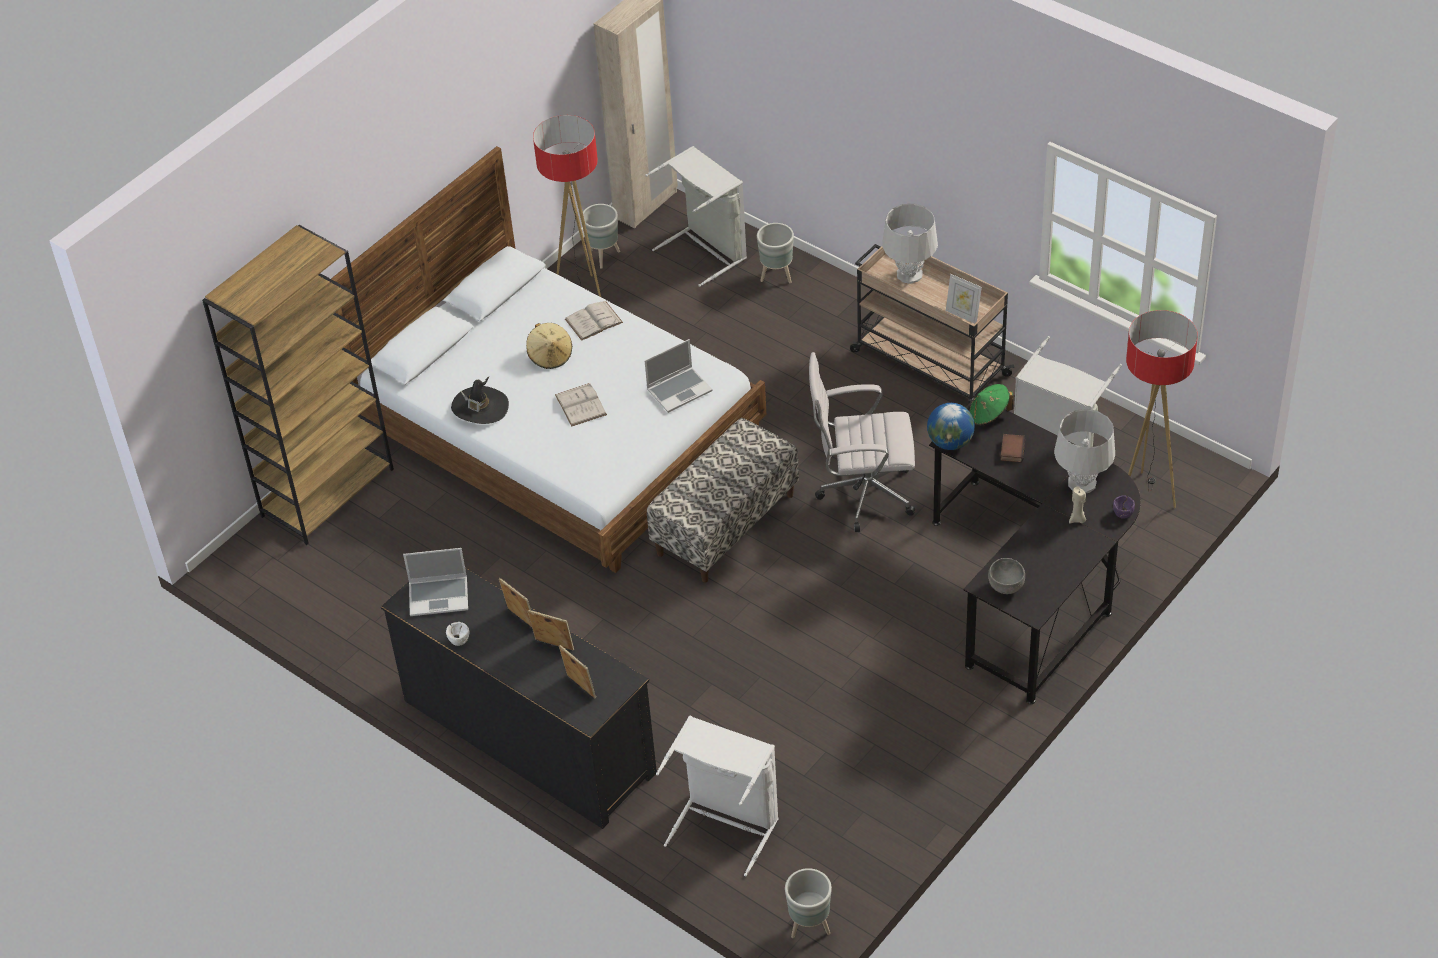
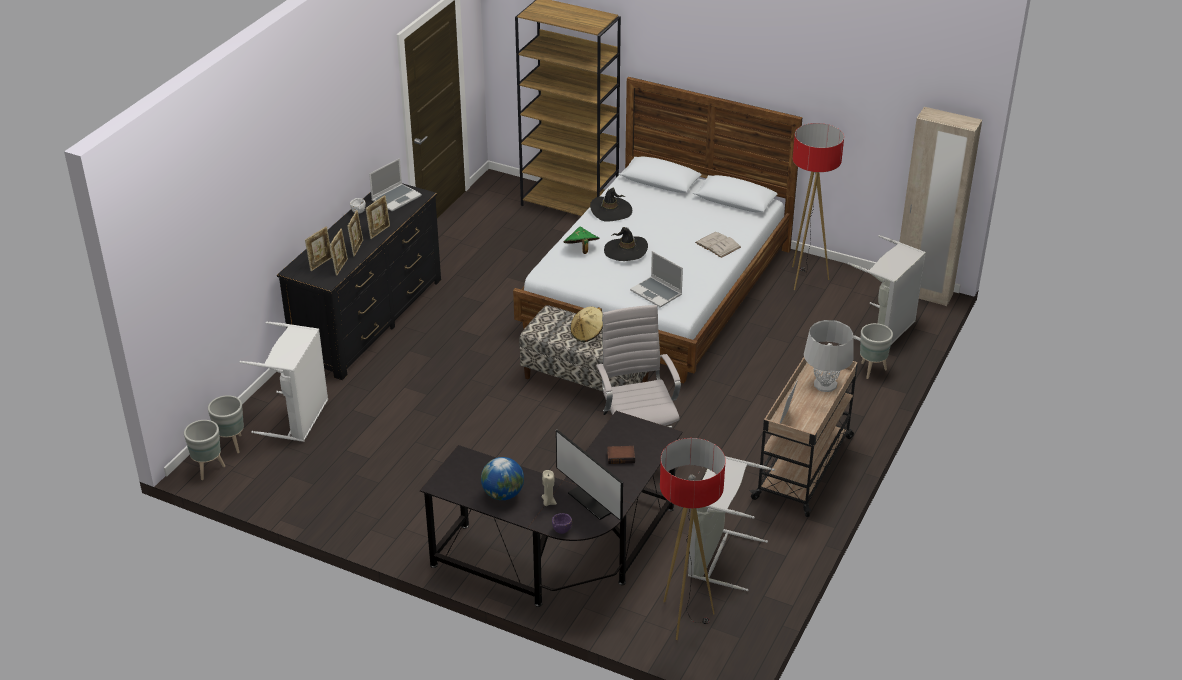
camera: 75 degrees right, 10 degrees down
(439, 596) = (396, 198): laptop -> laptop turned 120 degrees counterclockwise
(550, 356) = (673, 231): beige hat -> beige hat (587, 333)
(580, 404) = (626, 250): white book -> black hat
(594, 665) = (340, 267): none -> picture frame
(603, 256) = (853, 282): grey planter -> grey planter (232, 444)
(950, 442) = (621, 421): globe -> globe (503, 494)
(989, 415) = (659, 440): green hat -> green hat (581, 250)
(1005, 587) = (463, 467): grey bowl -> none
(1082, 483) = (592, 501): grey table lamp -> monitor

